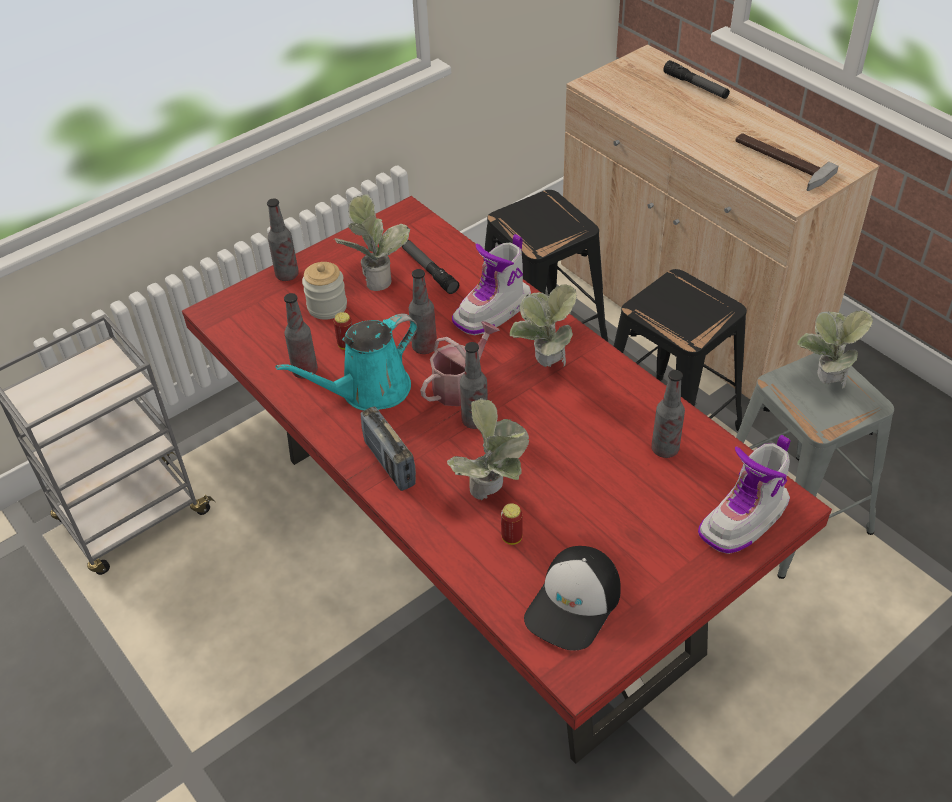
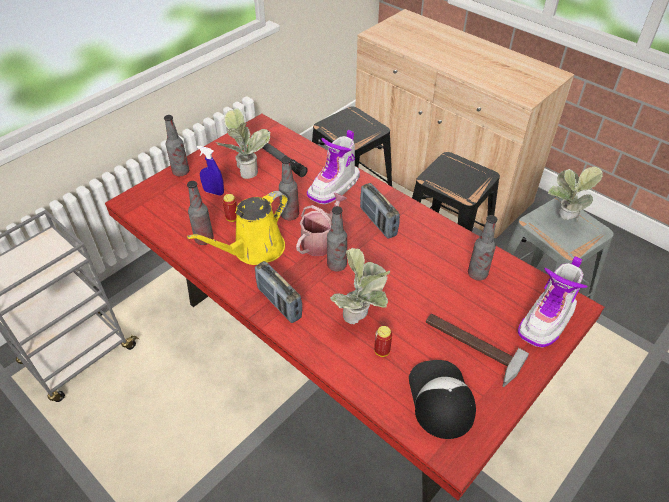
camera: 10 degrees left, 0 degrees up
(327, 307) = (214, 192): jar -> blue spray bottle
(369, 391) = (254, 250): turquoise watering can -> yellow watering can
(543, 366) = (378, 222): potted plant -> radio
(574, 604) = (440, 398): cap -> cap turned 150 degrees clockwise
(695, 86) = (442, 32): flashlight -> none
(778, 162) = (509, 75): hammer -> hammer (470, 347)

